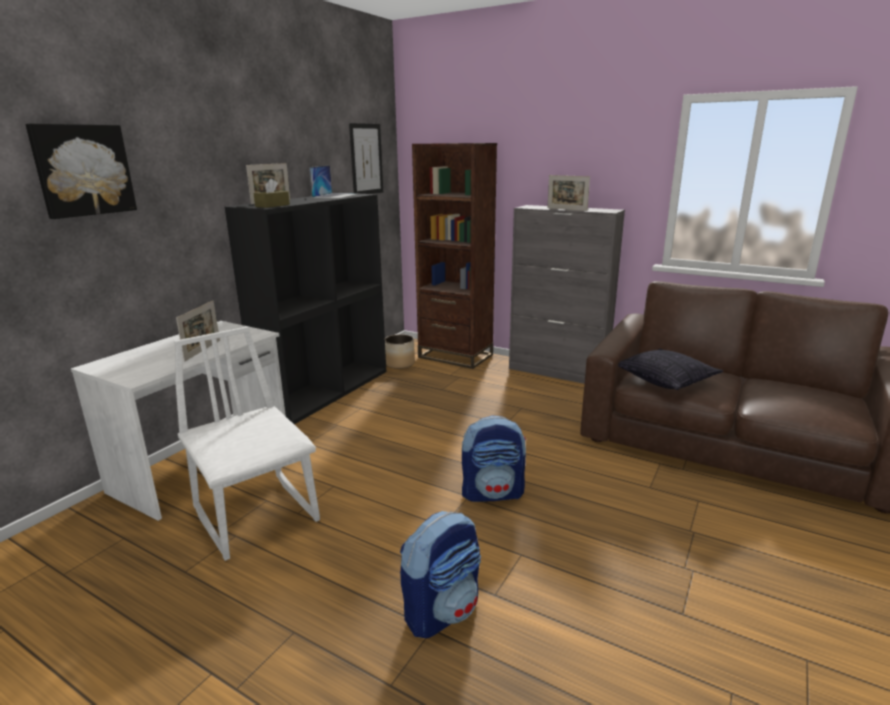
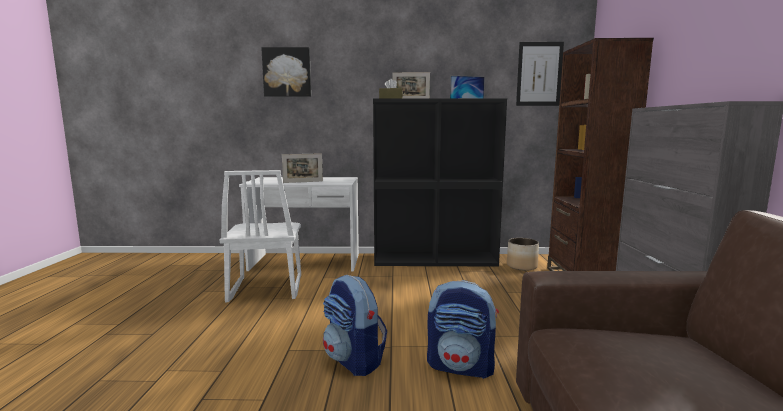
camera: 60 degrees right, 10 degrees down
(257, 514) = (265, 289): white chair -> white chair turned 150 degrees clockwise
(442, 610) = (178, 379): backpack -> backpack (461, 367)
(566, 209) = (684, 104): picture frame -> none
(665, 380) = (606, 349): pillow -> none

